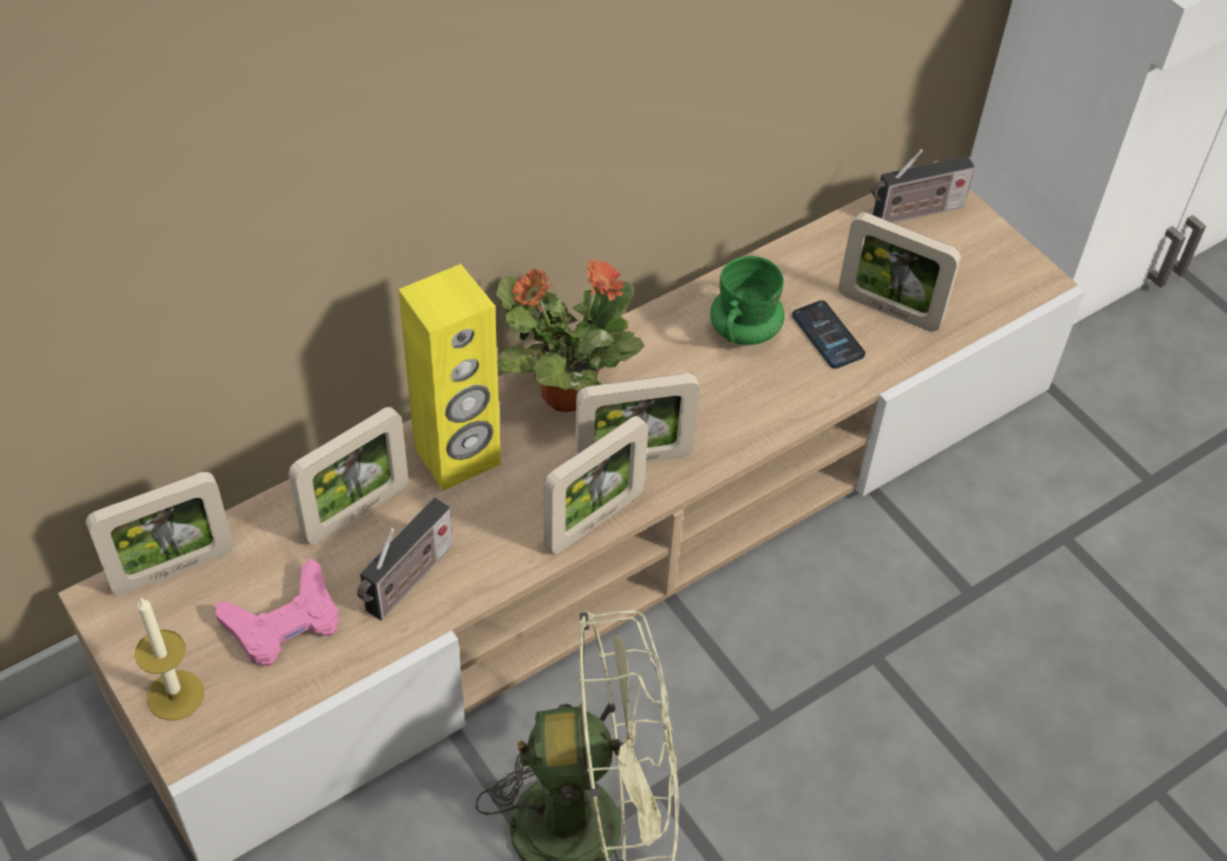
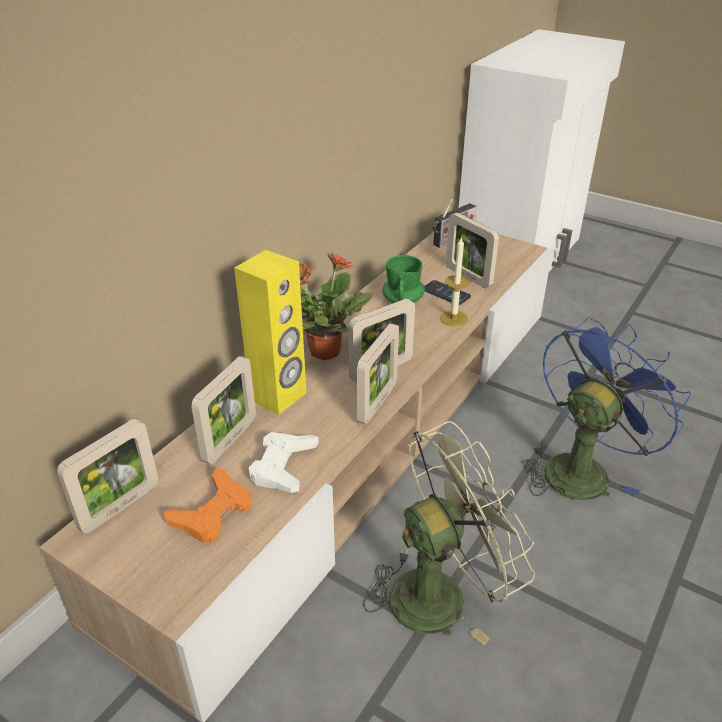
camera: 20 degrees left, 15 degrees down
(175, 695) = (155, 580): candle -> candle (453, 318)
(284, 622) = (213, 512): pink game controller -> orange game controller
(407, 582) = (283, 466): radio -> white game controller
(889, 310) = (468, 277): picture frame -> picture frame turned 45 degrees clockwise
(928, 707) = (581, 468): none -> blue fan

